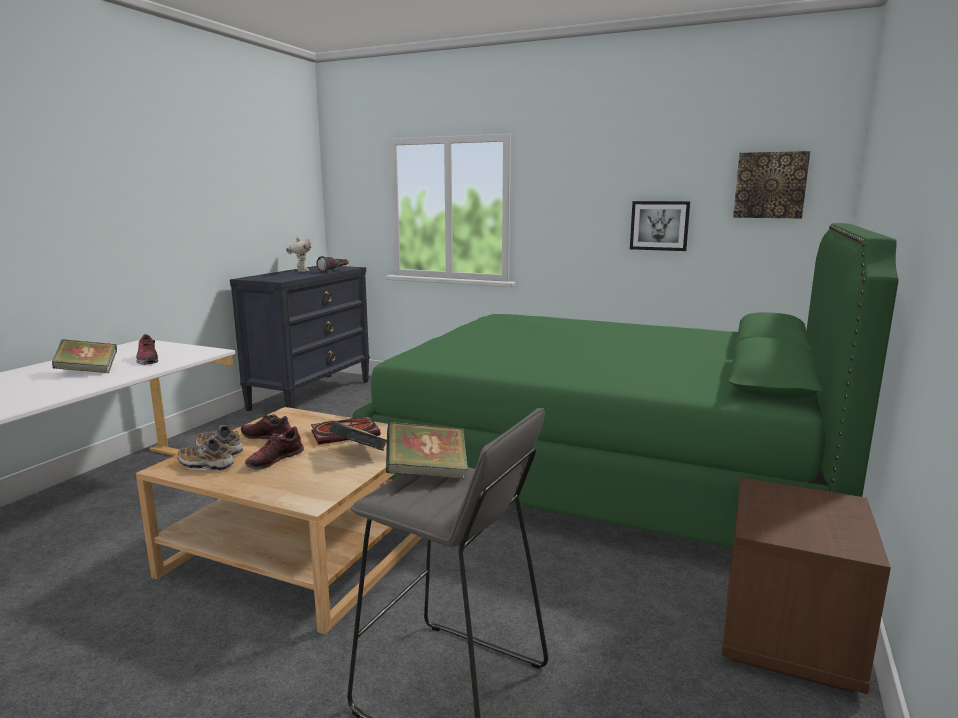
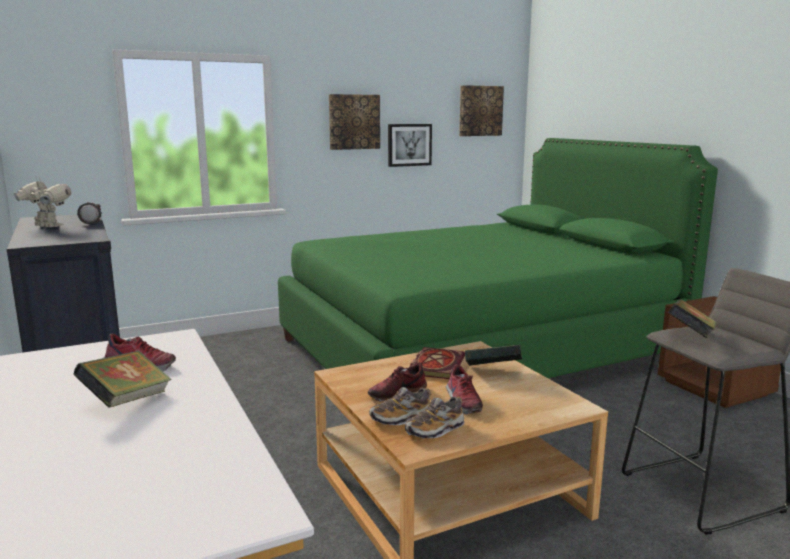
camera: 50 degrees left, 0 degrees up
(592, 198) = (354, 122): none -> picture

